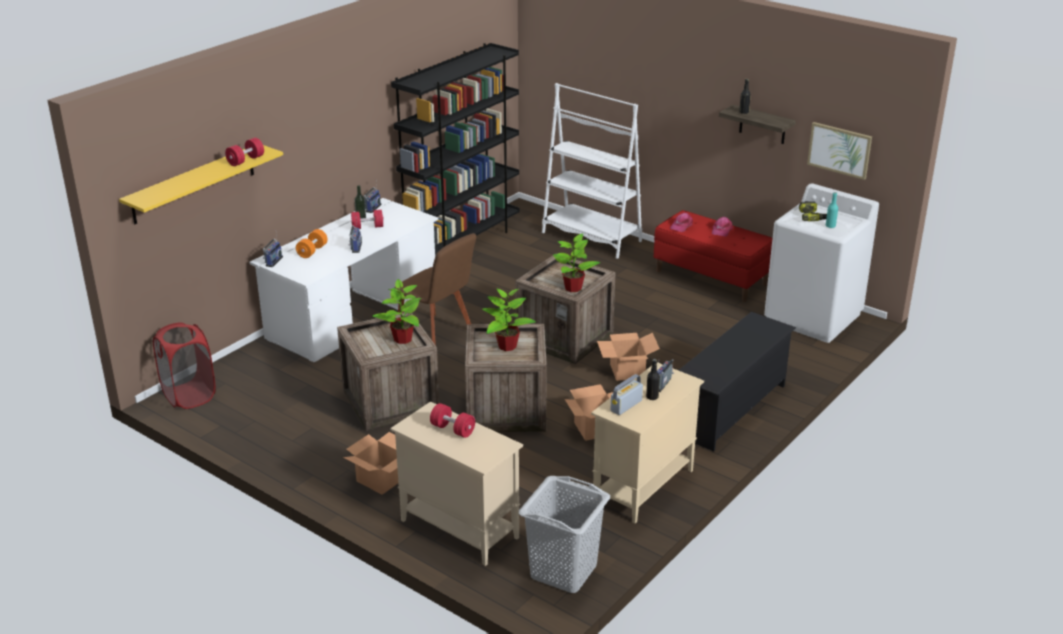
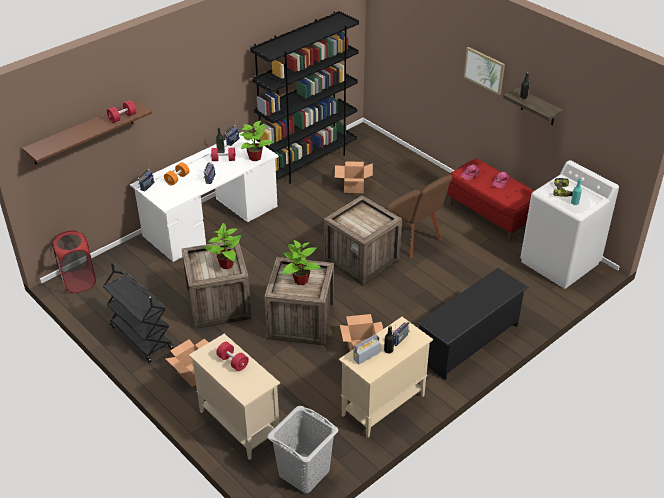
camera: 10 degrees right, 10 degrees up
(194, 184) = (83, 133): yellow shelf -> brown shelf
(294, 448) = (141, 337): none -> black cart
(437, 334) = (268, 246): brown chair -> brown chair (414, 240)
(573, 288) = (366, 229): potted plant -> potted plant (255, 157)
(591, 237) = (408, 166): white bookcase -> none
(627, 371) = (401, 297): cardboard box -> cardboard box (354, 187)
(839, 150) = (594, 139): picture -> picture (484, 70)

